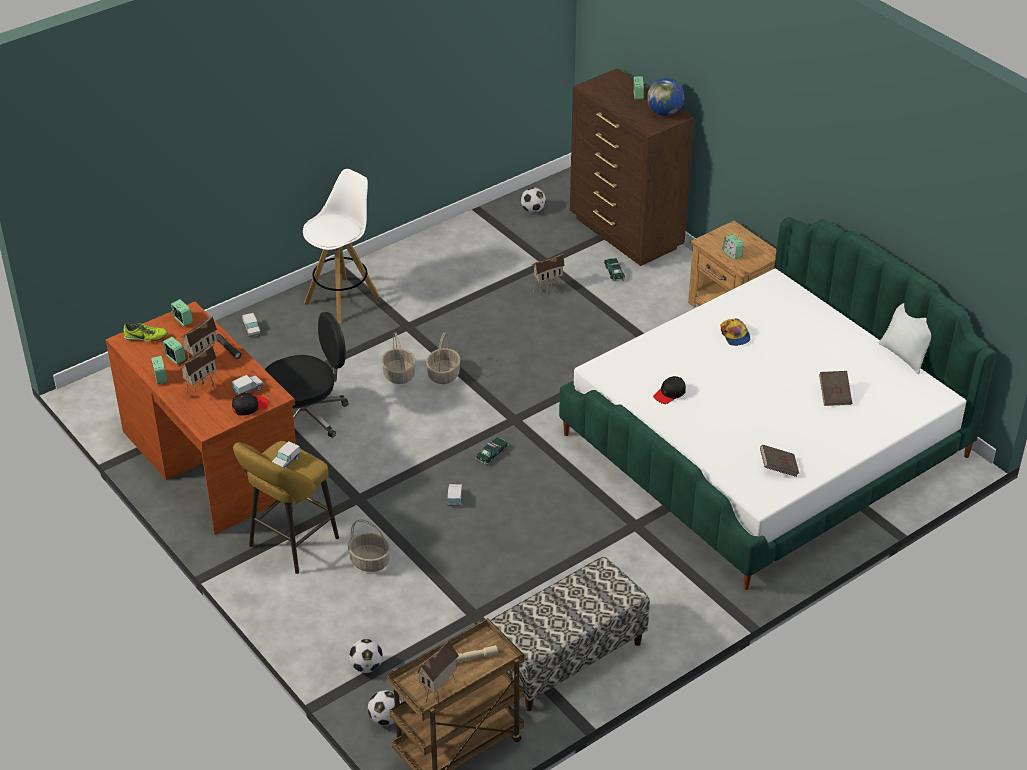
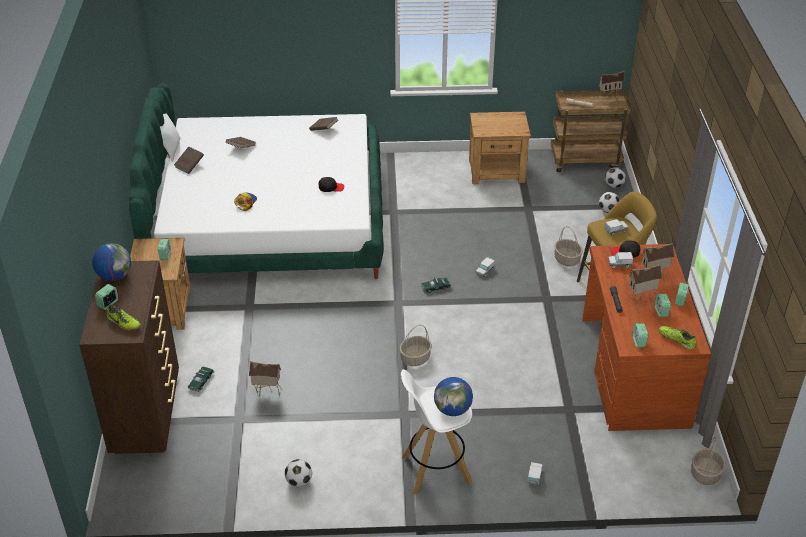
camera: 145 degrees left, 0 degrees up
(307, 415) = (540, 374): black office chair -> none
(322, 229) = (453, 409): none -> globe
(399, 375) = (447, 374): basket -> basket (705, 473)
(533, 210) = (186, 483): football -> football (299, 481)
(566, 658) = (497, 171): bench -> brown nightstand
(605, 90) = (124, 323): none -> shoe
(854, 347) = (189, 165): none -> brown book

